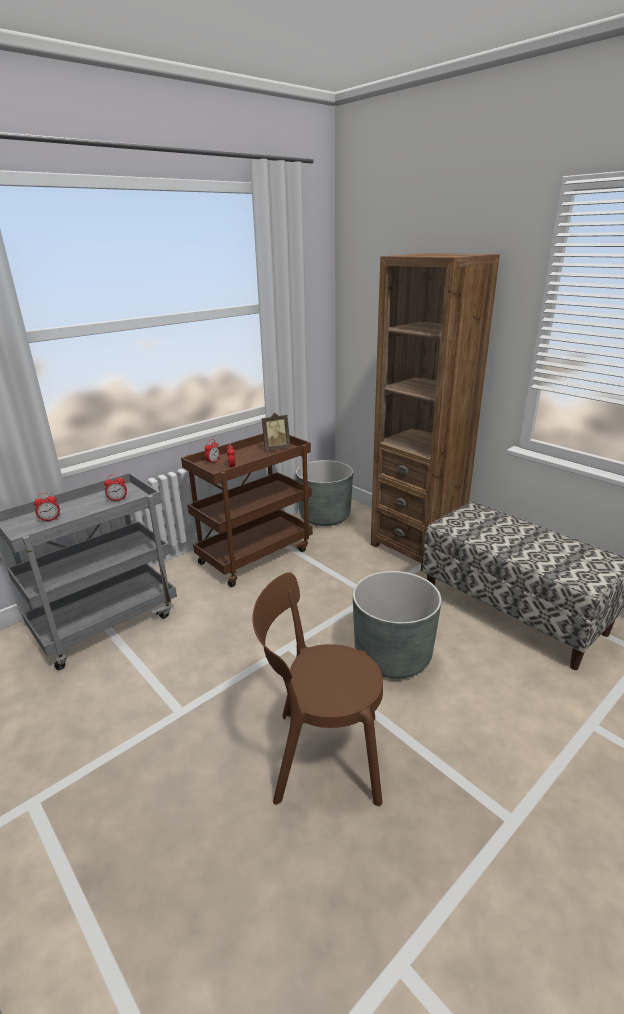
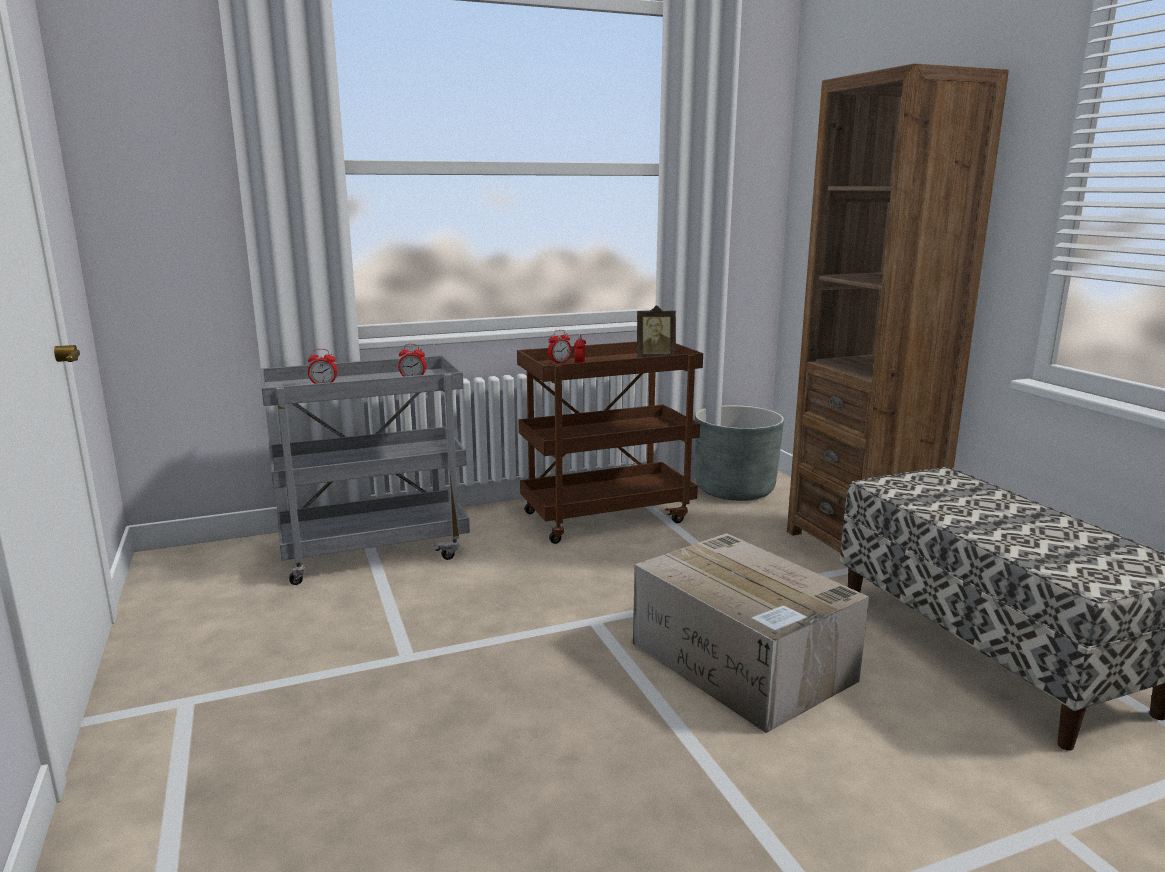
camera: 20 degrees right, 10 degrees down
(320, 755) = (565, 749): brown chair -> none
(392, 656) = (744, 663): grey planter -> cardboard box

